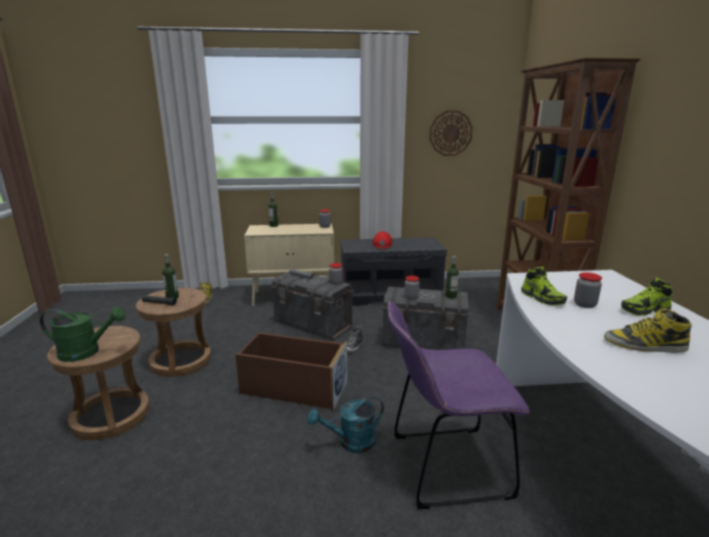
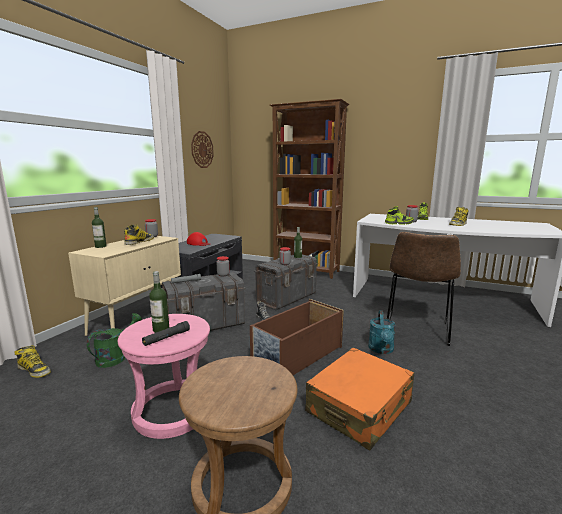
camera: 60 degrees left, 5 degrees down
(86, 352) = (260, 392): green watering can -> green watering can (115, 357)
(180, 361) = (172, 411): brown stool -> pink stool
(220, 450) = (359, 407): none -> orange suitcase
(301, 229) = (139, 242): none -> boot
(443, 466) = (416, 330): purple chair -> brown chair

